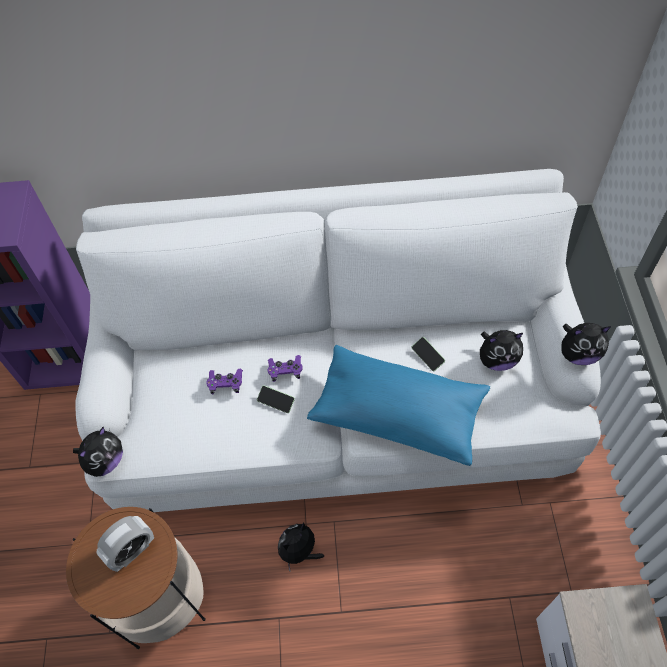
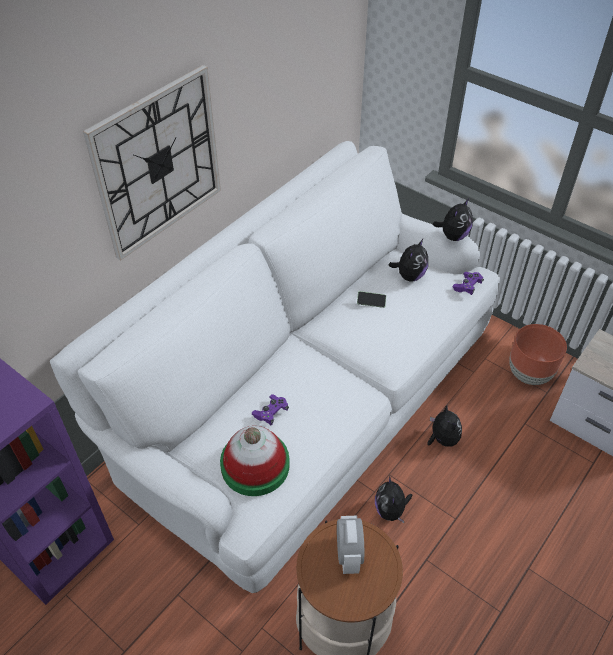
camera: 50 degrees left, 10 degrees down
(105, 461) = (246, 532): plush toy -> plush toy (442, 439)
(166, 416) = (255, 465): none -> hat
(247, 86) = (158, 163): none -> wall clock
(276, 401) = (316, 396): phone -> none
(285, 371) = (299, 375): purple game controller -> purple game controller (467, 286)
(398, 413) = (395, 343): blue pillow -> none
(575, 557) = (528, 374): none -> brown planter

